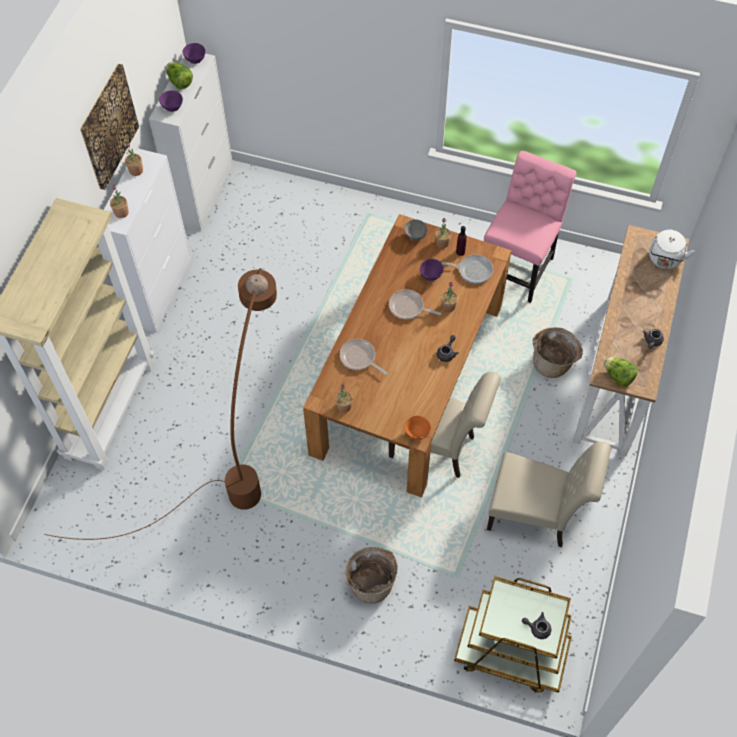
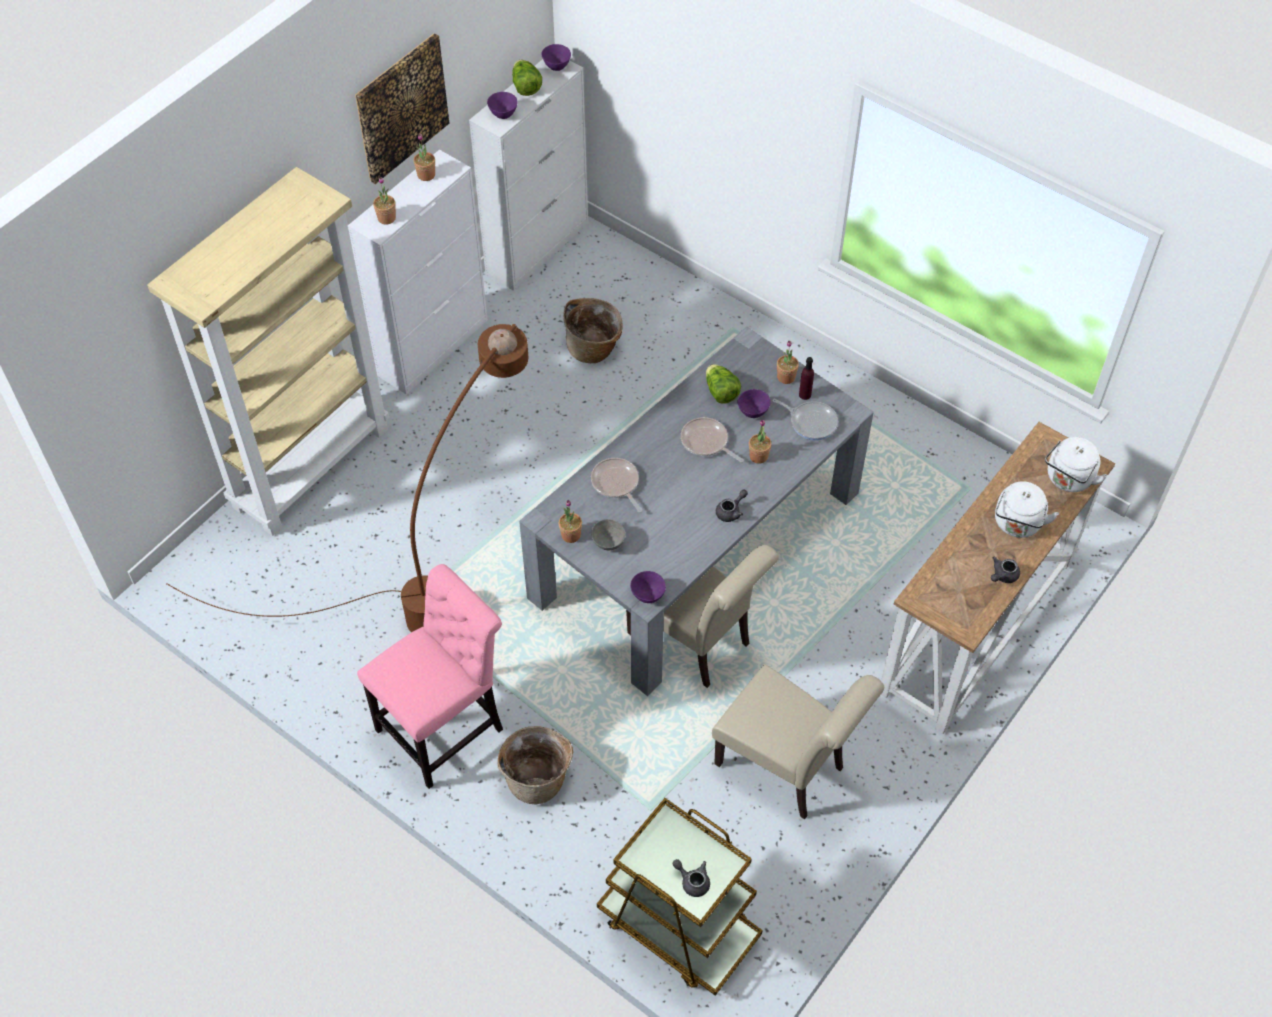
camera: 20 degrees right, 5 degrees down
(408, 378) = (696, 545): brown dining table -> grey dining table
(415, 236) = (754, 359): grey bowl -> grey bowl (608, 544)
(417, 433) = (648, 596): orange bowl -> purple bowl
(519, 266) = (903, 452): pink chair -> pink chair (445, 726)
(553, 363) = (896, 586): basket -> basket (594, 348)
(618, 376) = (936, 605): lettuce -> lettuce (720, 392)
(646, 302) = (1017, 524): none -> white kettle

